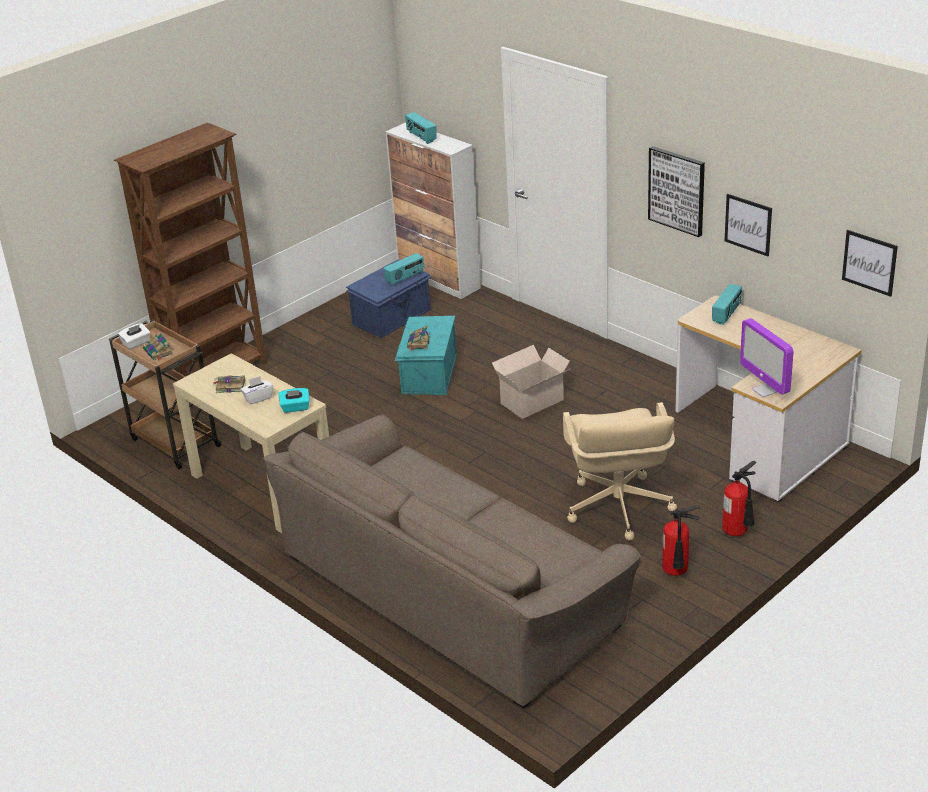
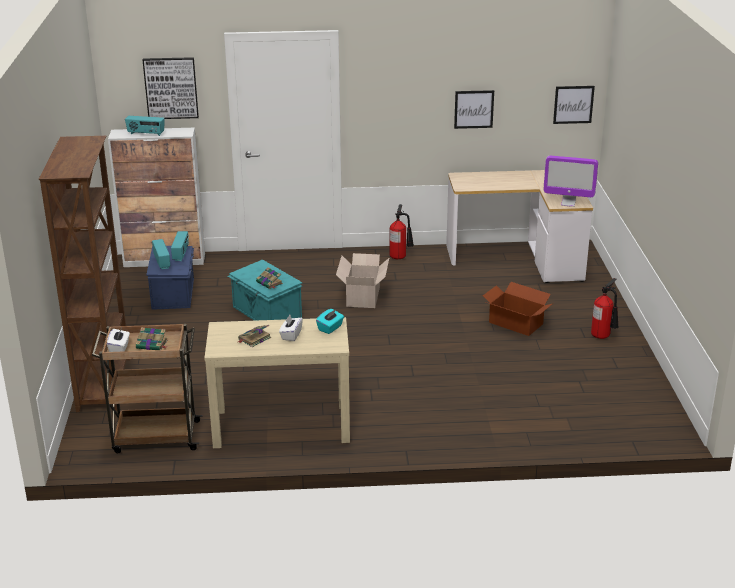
camera: 50 degrees left, 5 degrees down
(451, 589) = (512, 409): brown sofa -> none
(618, 508) = (516, 323): beige office chair -> cardboard box
(677, 190) = (409, 103): picture -> picture (171, 88)
(726, 315) = (475, 179): radio -> radio (162, 262)
(738, 533) = (593, 304): fire extinguisher -> fire extinguisher (400, 257)

